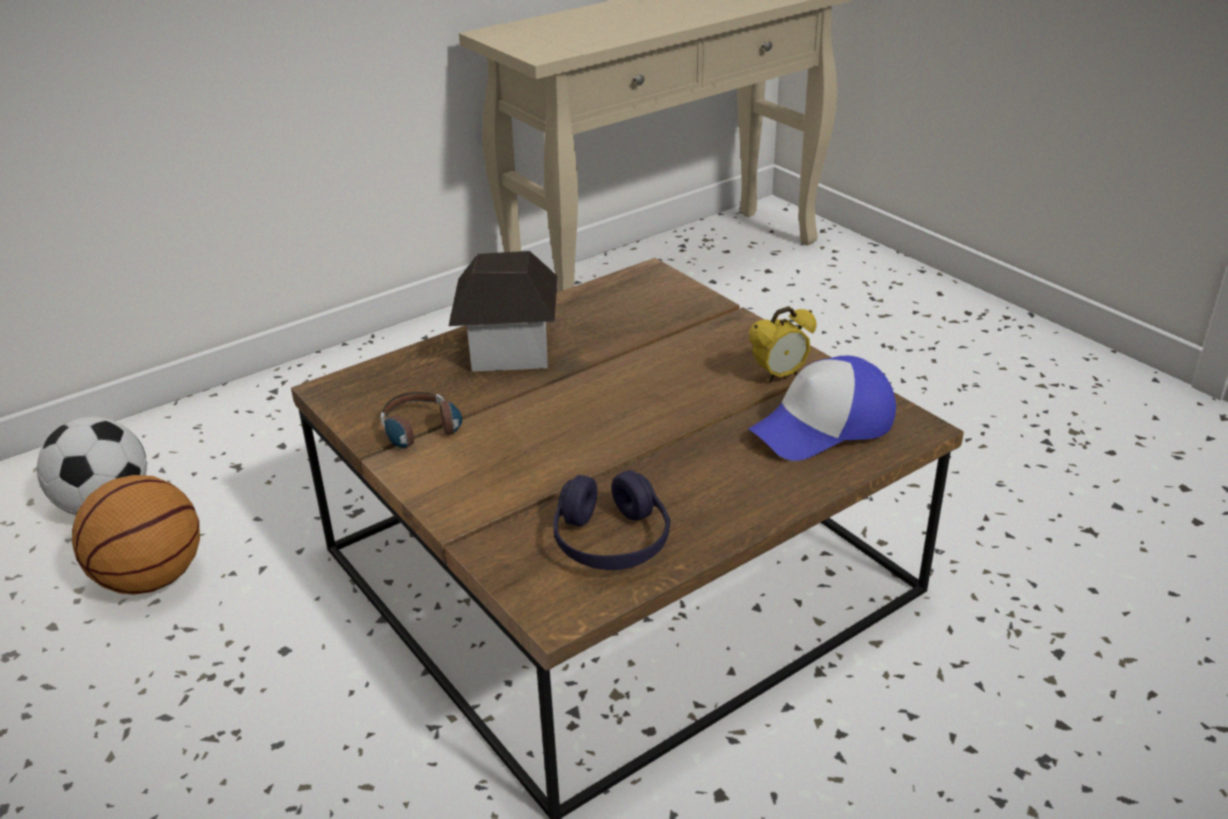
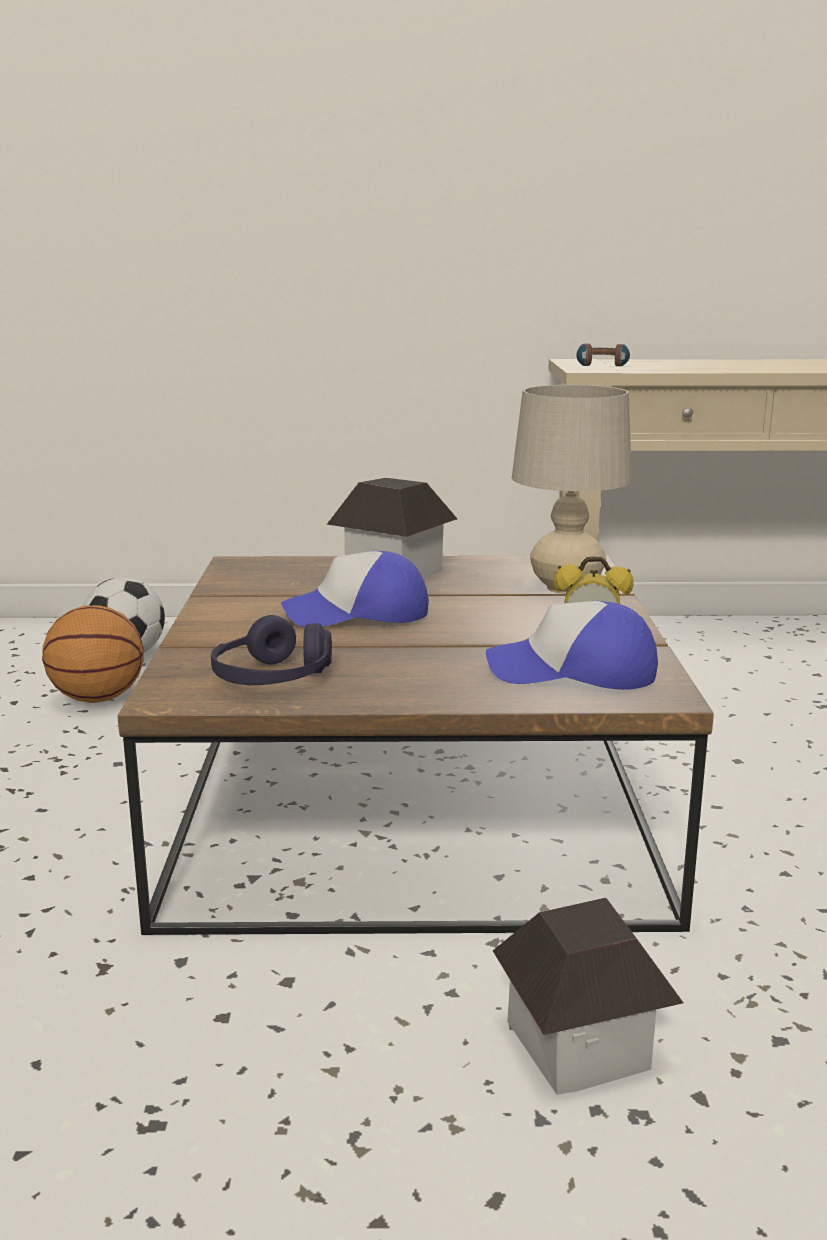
camera: 35 degrees right, 15 degrees down
(425, 436) = (250, 596): headphones -> headphones (602, 365)
(561, 422) = (358, 614): none -> cap
(681, 317) = (566, 588): none -> beige table lamp
(960, 727) = (580, 1044): none -> toy house

